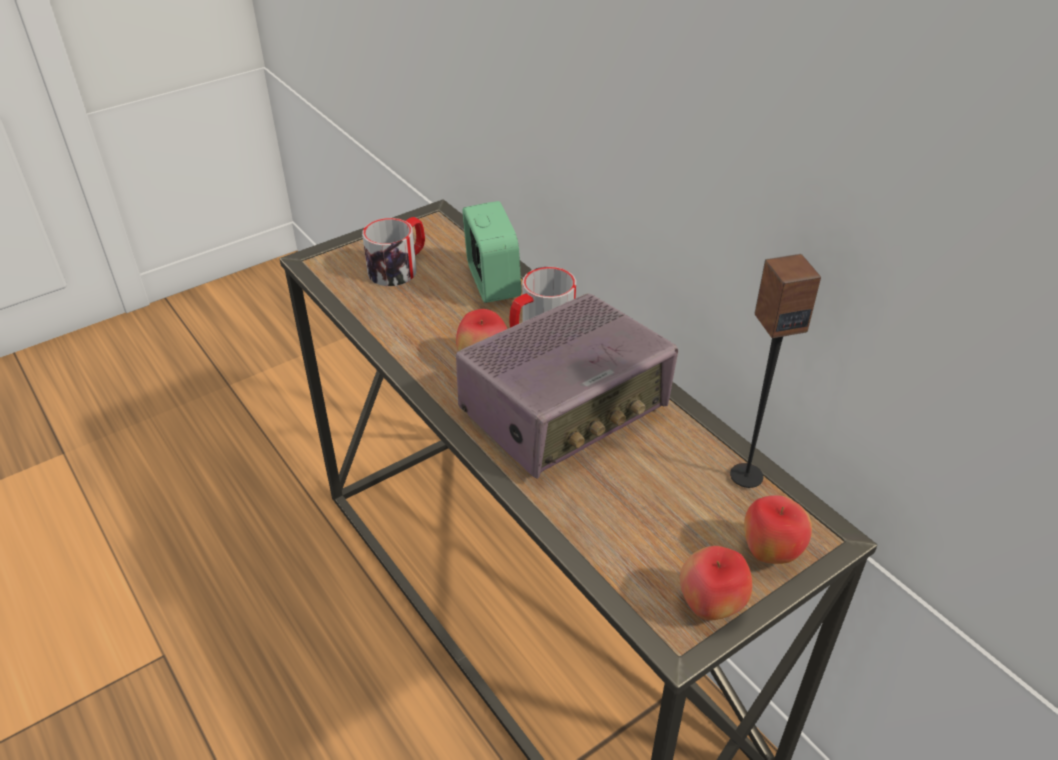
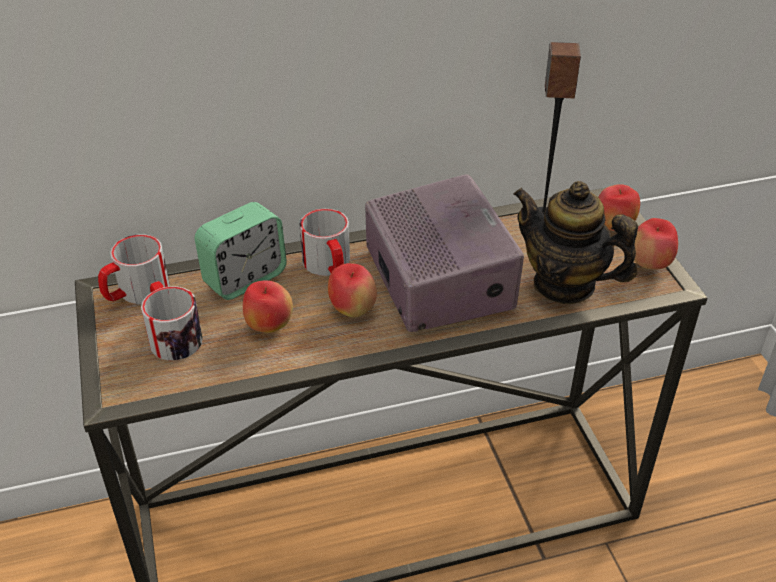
camera: 70 degrees left, 0 degrees up
(434, 316) = (269, 326): none -> apple
(442, 231) = (136, 292): none -> mug
(492, 282) = (245, 278): alarm clock -> alarm clock turned 135 degrees clockwise
(616, 521) = (564, 284): none -> teapot

